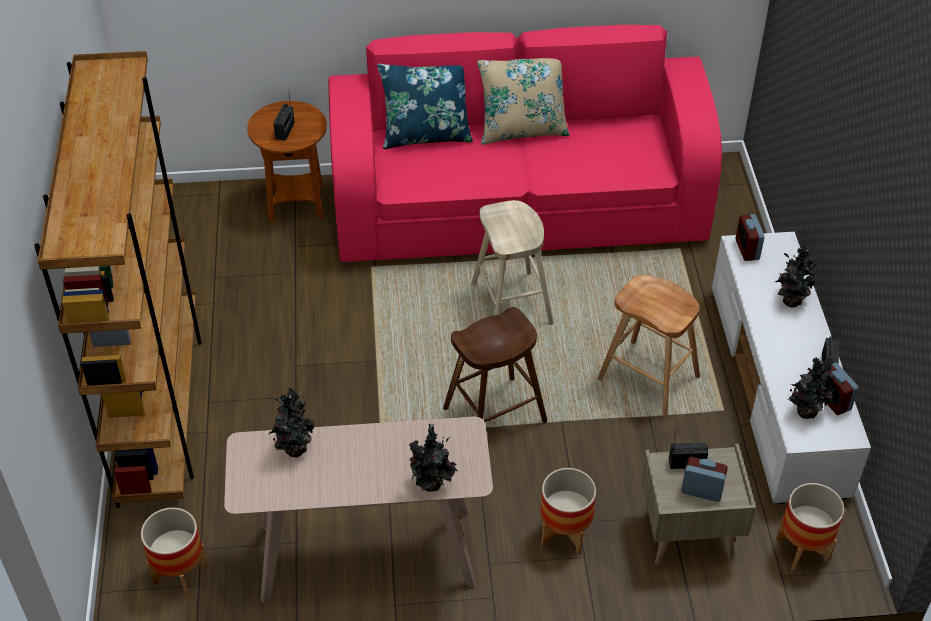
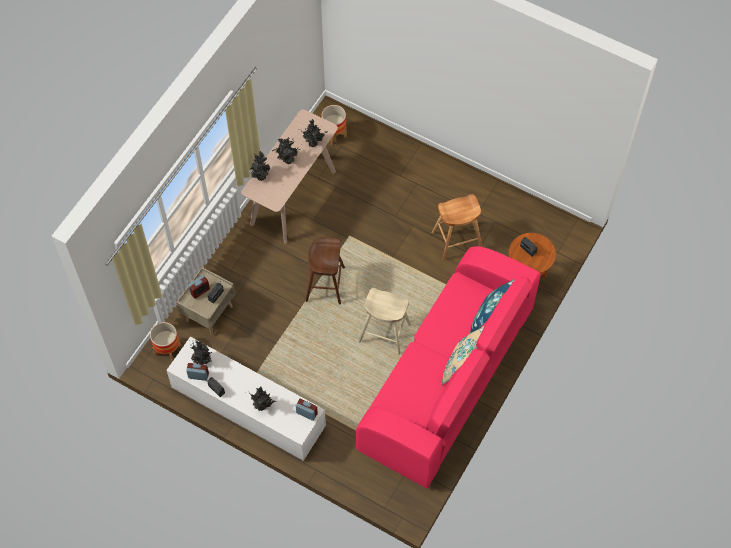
camera: 125 degrees right, 15 degrees up
(161, 409) = (426, 165): brown bookcase -> none
(364, 464) = (287, 160): none -> potted plant
(564, 534) = (246, 270): planter -> none
(648, 378) = (297, 358): brown stool -> brown stool (457, 240)

